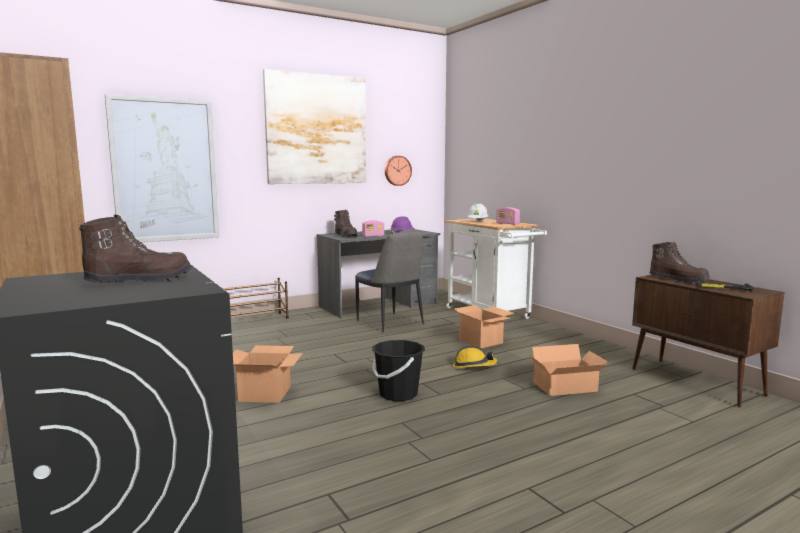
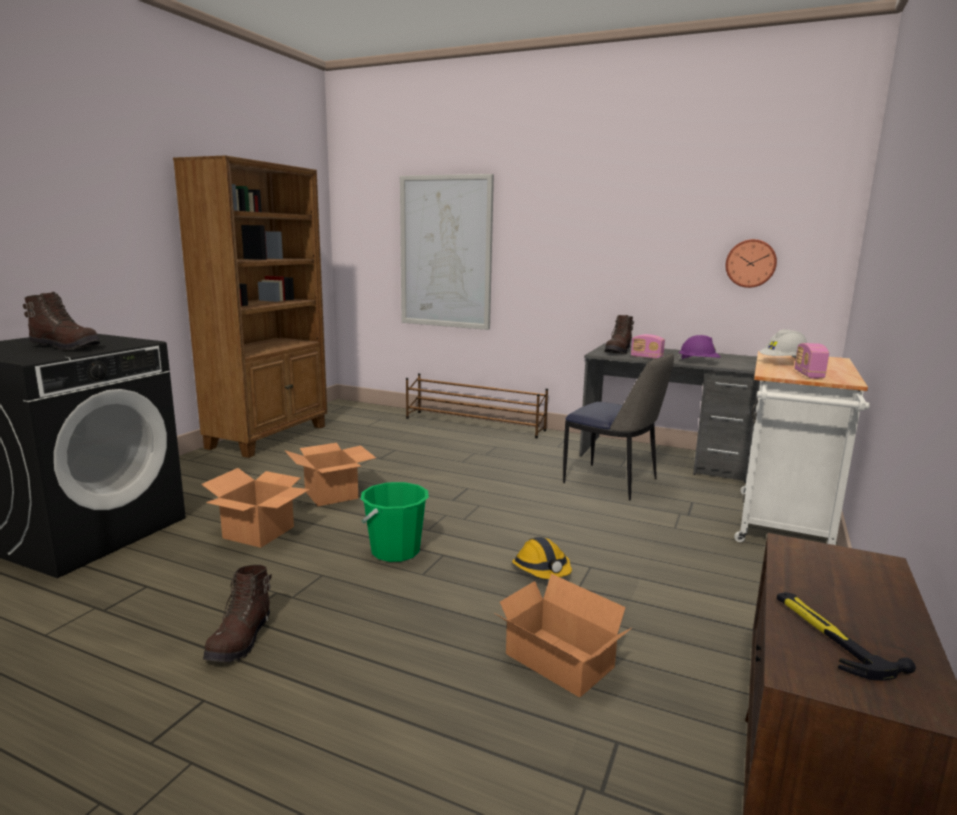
camera: 55 degrees right, 5 degrees up
(317, 129) = (620, 202): picture -> none
(390, 323) = (613, 482): chair -> chair turned 75 degrees counterclockwise
(398, 394) = (395, 551): black bucket -> green bucket
(480, 341) = (645, 550): cardboard box -> cardboard box (259, 532)
(678, 280) = (822, 576): brown boot -> brown boot (241, 640)

